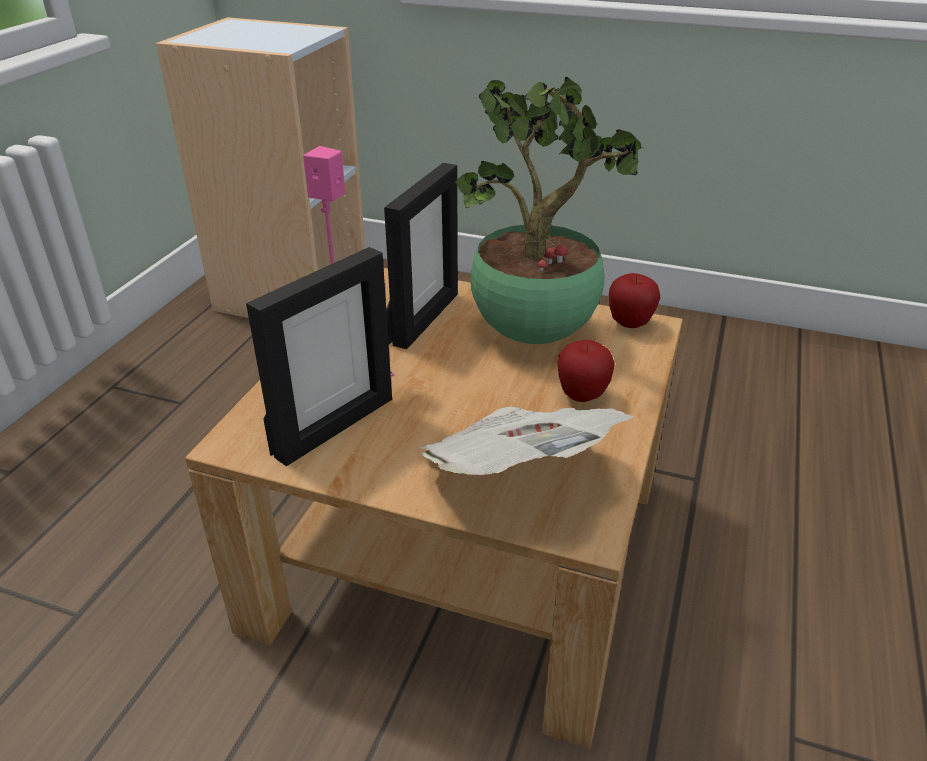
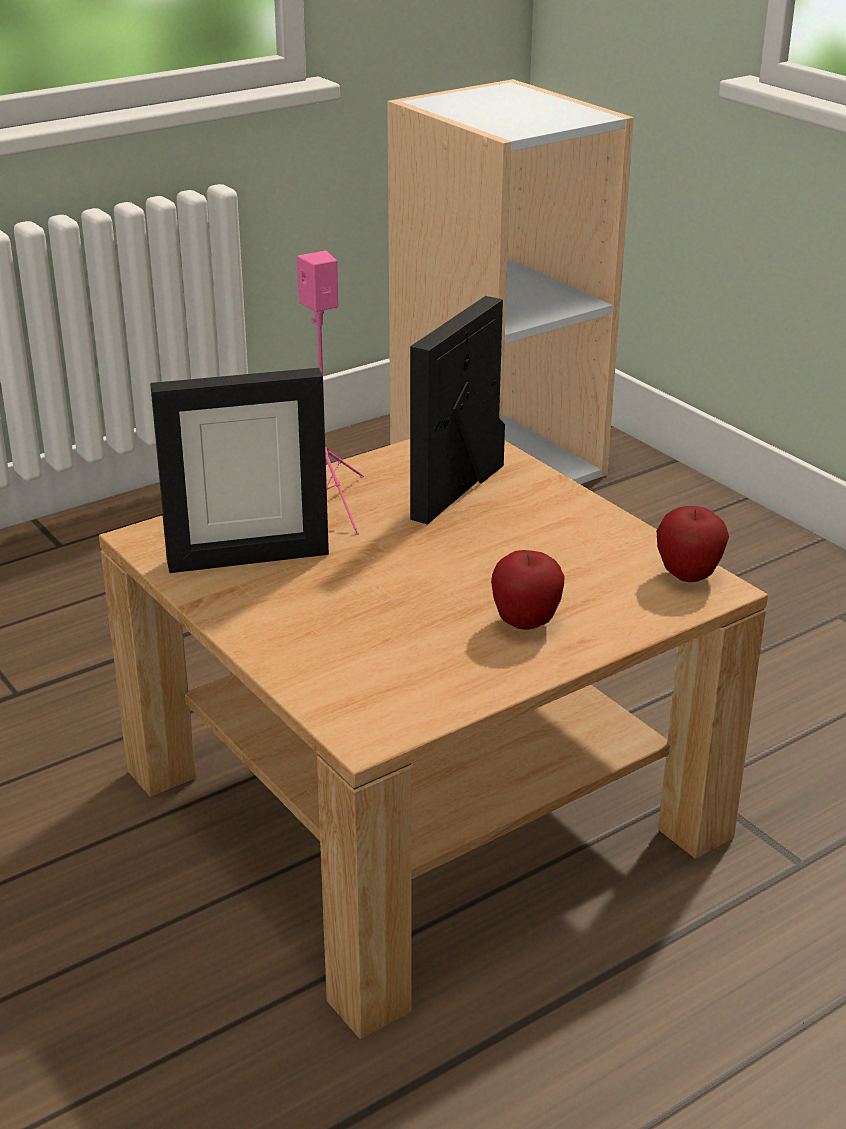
camera: 35 degrees right, 5 degrees down
(424, 318) = (458, 491): picture frame -> picture frame turned 150 degrees clockwise
(517, 475) = (362, 662): newspaper -> none
(537, 334) = (560, 549): potted plant -> none

